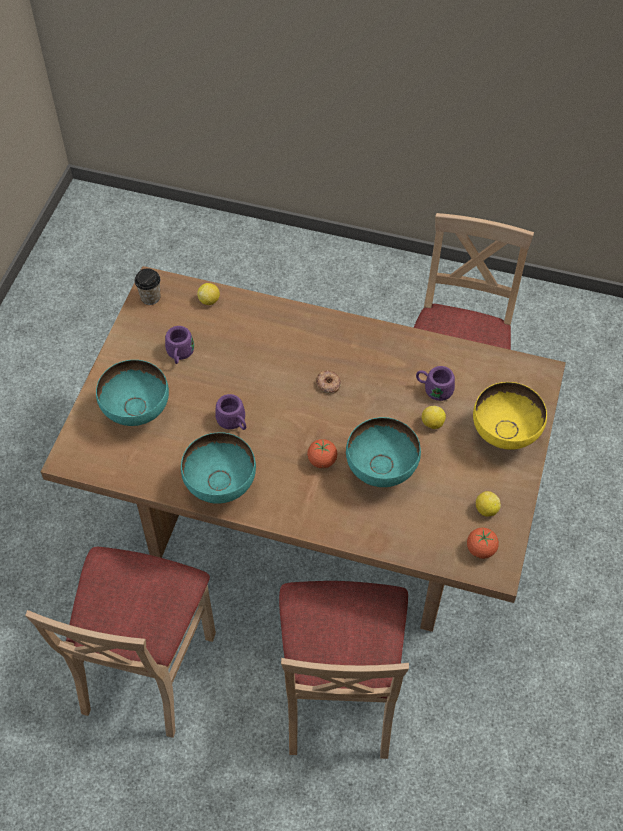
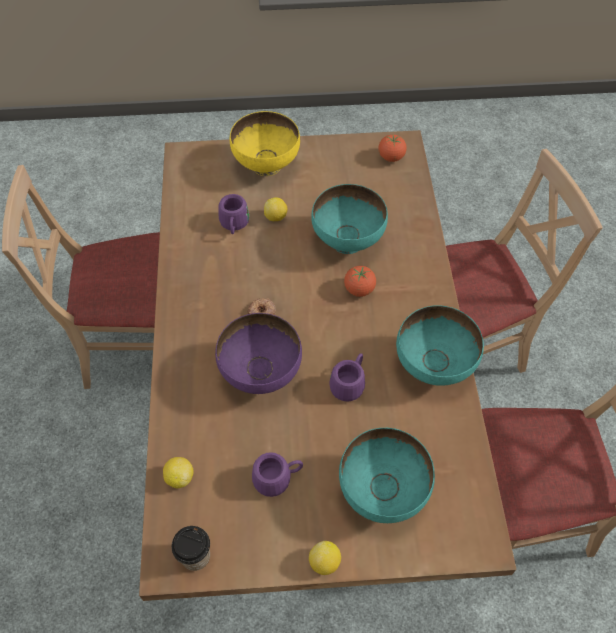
camera: 110 degrees left, 0 degrees up
(269, 368) = (261, 374): none -> purple bowl
(486, 509) = (350, 162): lemon -> lemon (324, 562)

